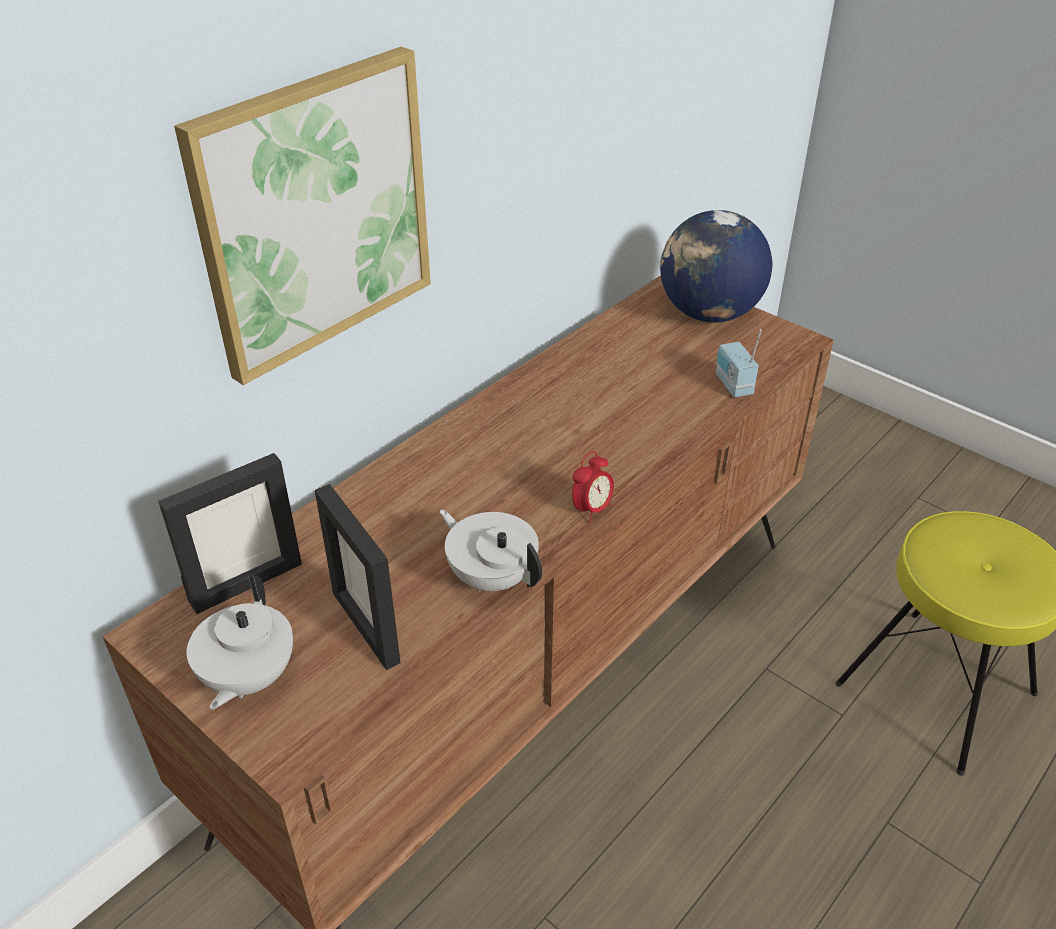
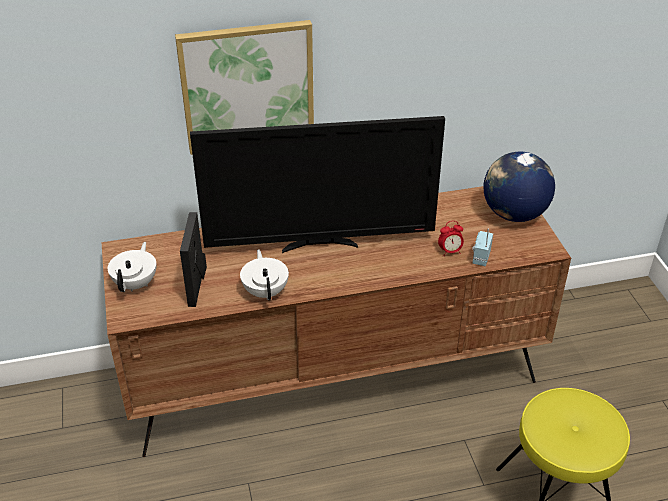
camera: 35 degrees right, 0 degrees up
(246, 582) = (168, 246): picture frame -> none
(247, 678) = (136, 283): white teapot -> white teapot turned 150 degrees clockwise
(499, 464) = (320, 244): none -> television
(592, 509) = (340, 284): alarm clock -> alarm clock (450, 251)

